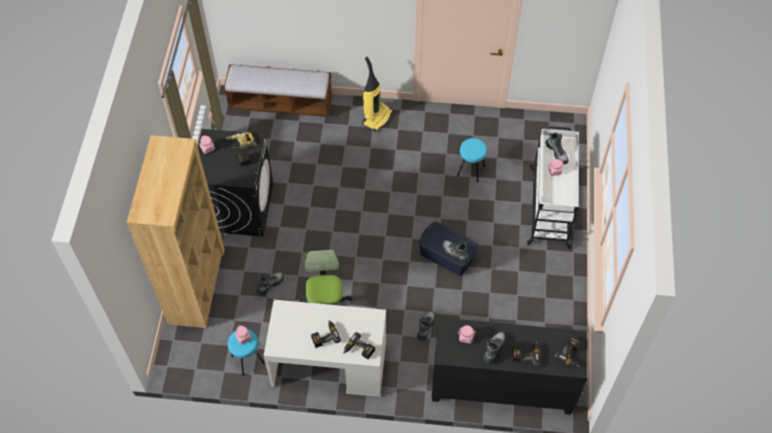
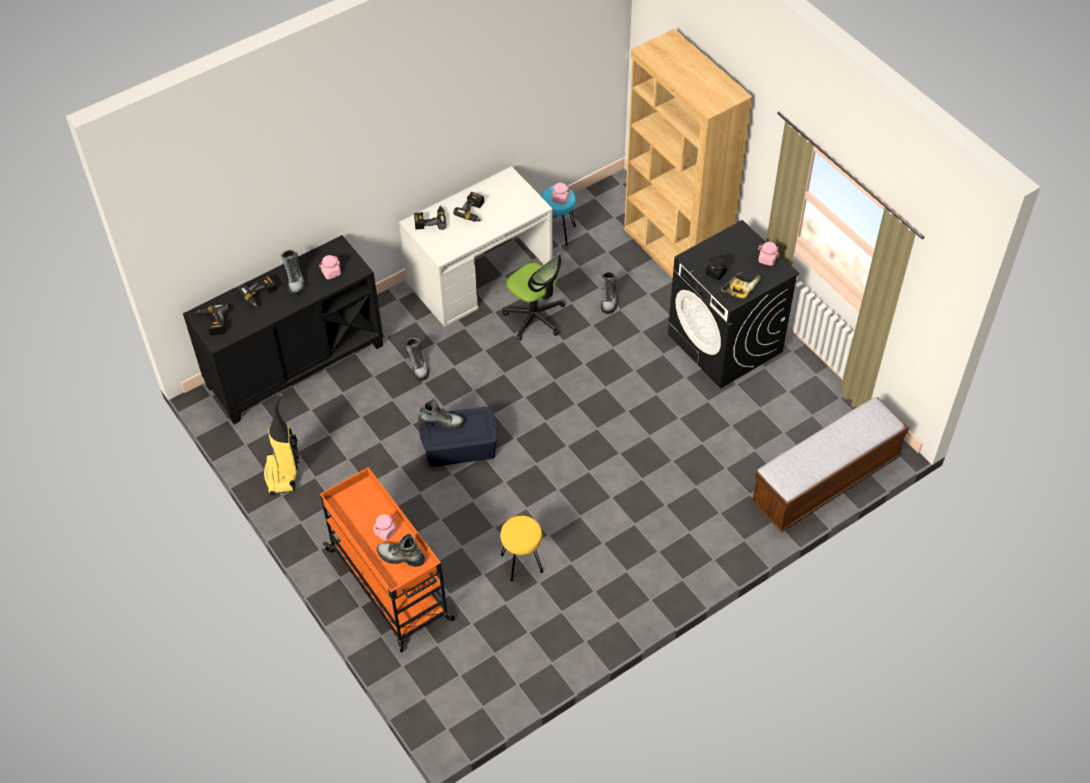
camera: 140 degrees right, 5 degrees down
(376, 117) = (698, 547): vacuum cleaner -> vacuum cleaner (282, 474)
(470, 170) = (522, 563): turquoise stool -> yellow stool
(549, 206) = (390, 586): white cart -> orange cart

